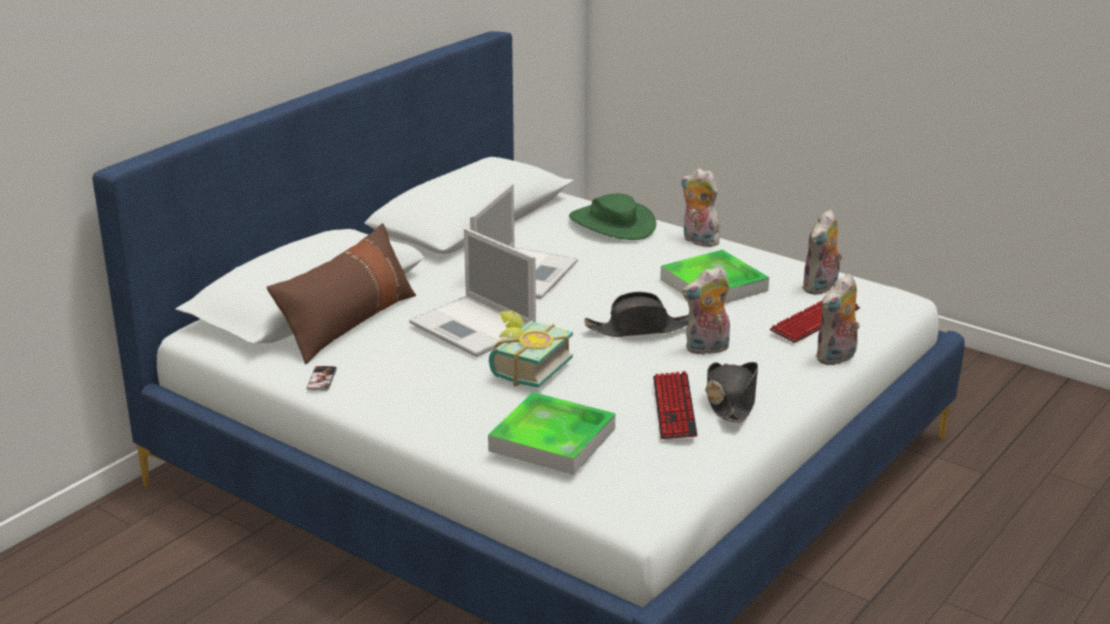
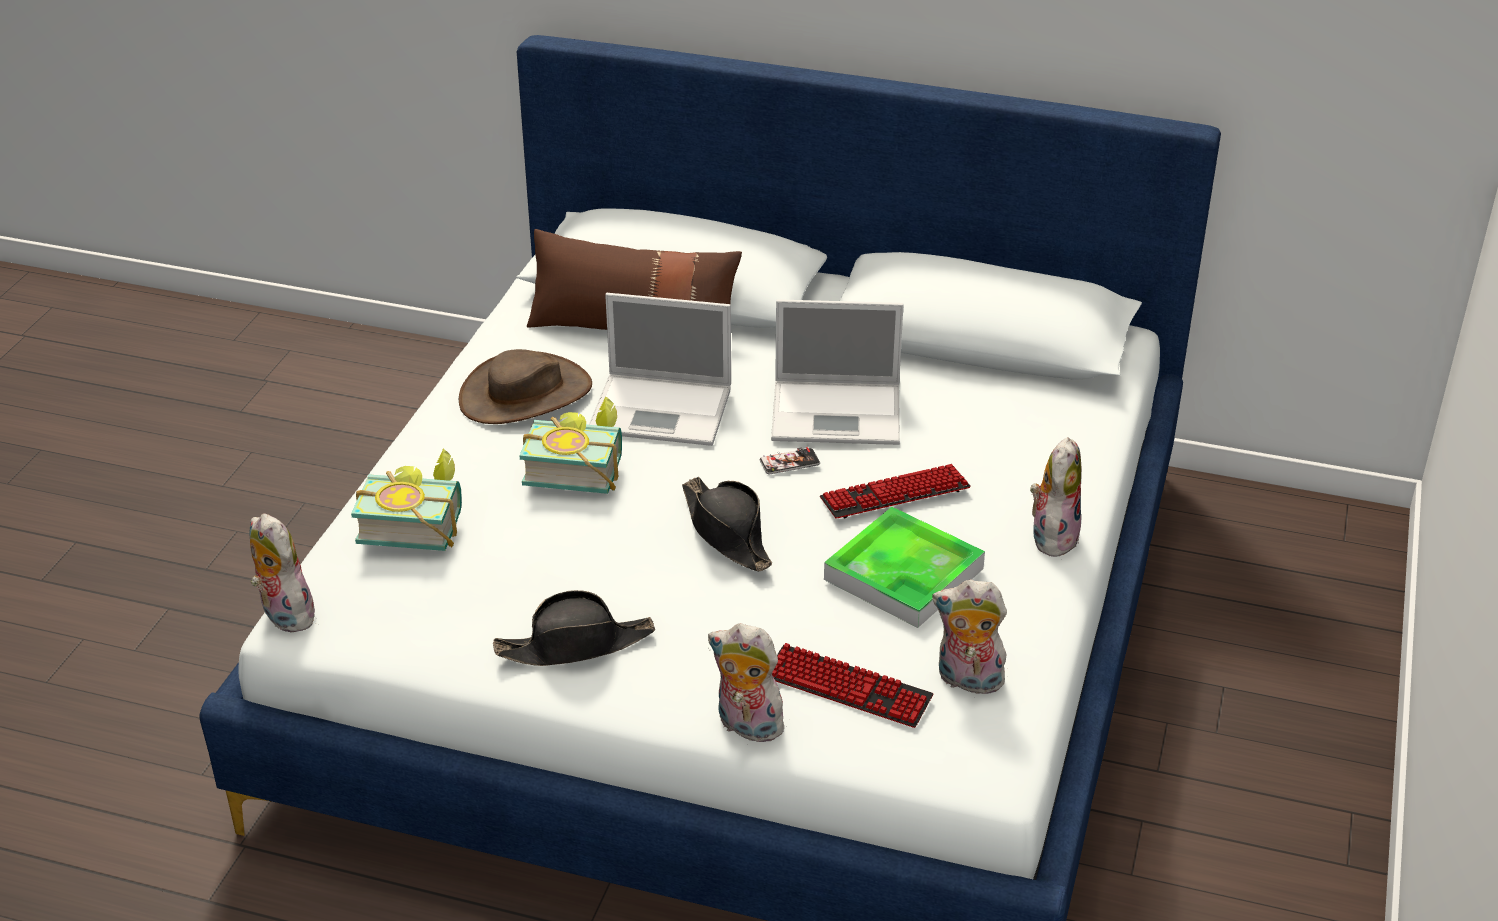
camera: 70 degrees right, 10 degrees up
(321, 379) = (499, 346): phone -> phone (789, 462)
(404, 377) = (526, 394): none -> brown hat
(474, 327) = (663, 410): laptop -> laptop turned 105 degrees counterclockwise
(552, 440) = (413, 522): tray -> book
(612, 224) = (1044, 447): green hat -> none
(674, 407) = (530, 600): keyboard -> keyboard (895, 494)
(707, 349) = (710, 603): plush toy -> plush toy (283, 615)

